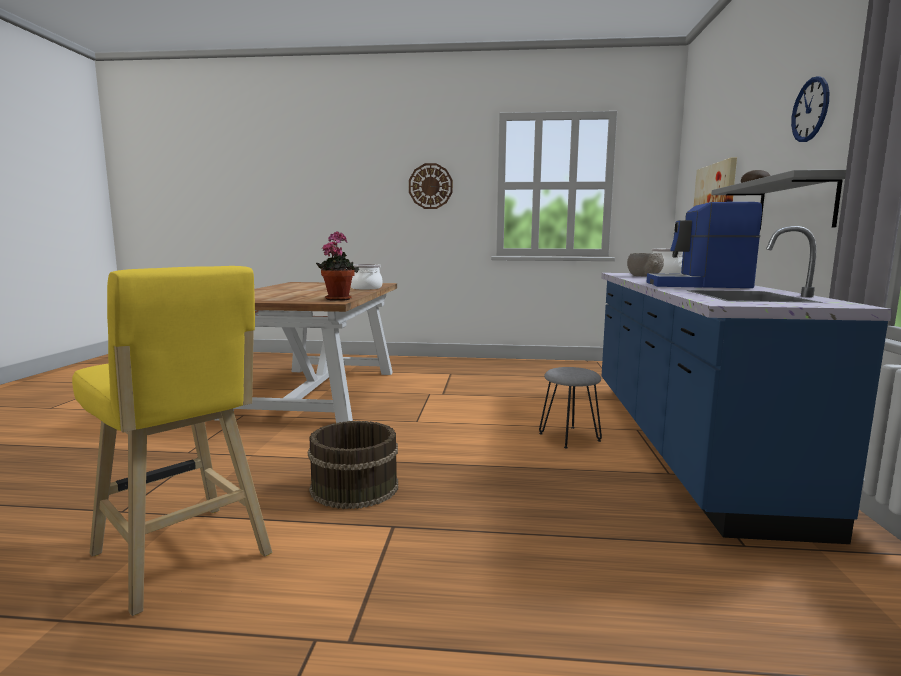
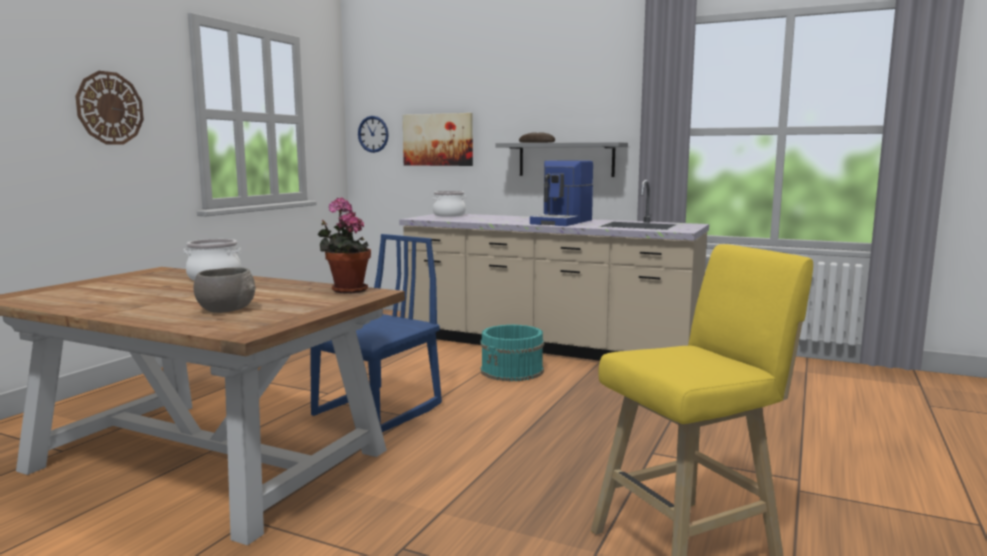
camera: 70 degrees left, 0 degrees up
(353, 487) = (570, 461): brown bucket -> none
(420, 411) = (378, 411): none -> blue chair
(569, 437) = (512, 371): grey stool -> turquoise bucket
(644, 276) = (463, 219): grey bowl -> grey bowl (226, 309)
(680, 441) = (547, 346): blue counter -> beige counter
(810, 110) = (572, 95): wall clock -> wall clock (373, 134)

